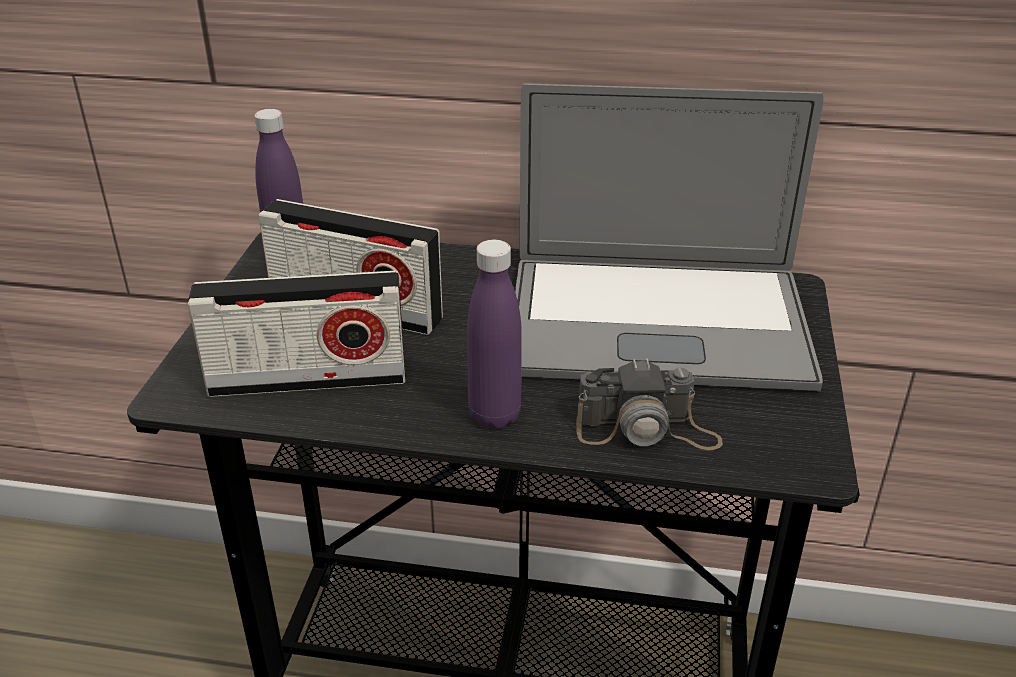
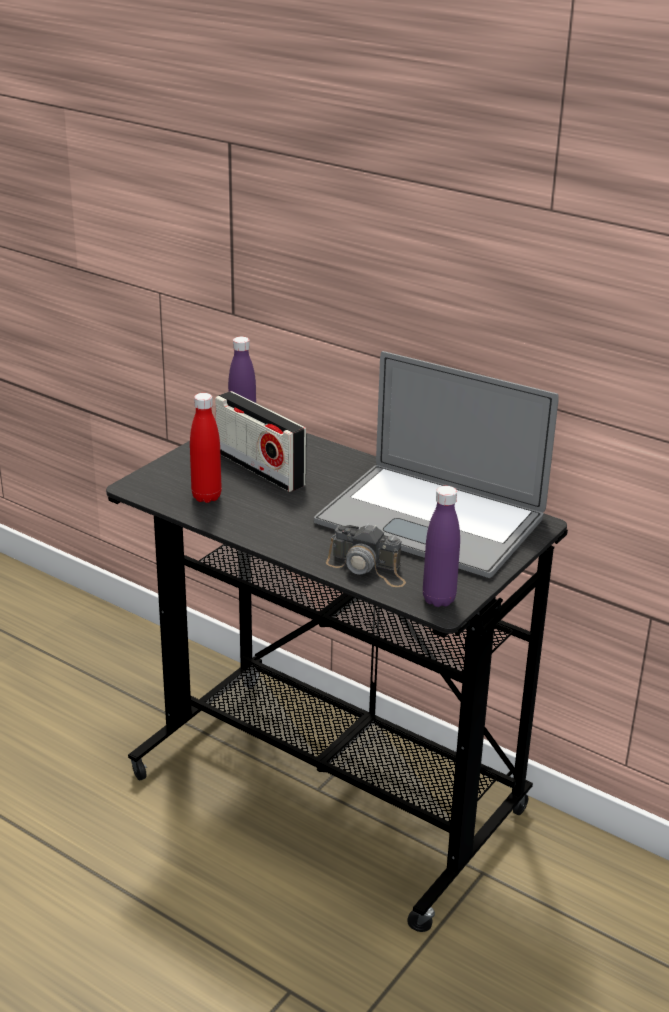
camera: 25 degrees right, 5 degrees down
(308, 379) = (206, 497): radio -> red bottle
(495, 416) = (290, 540): purple bottle -> purple bottle (438, 599)

